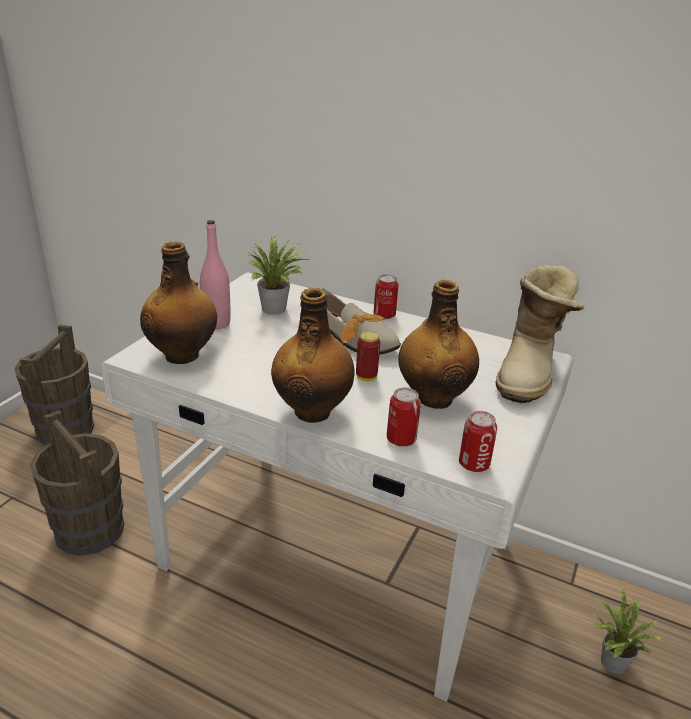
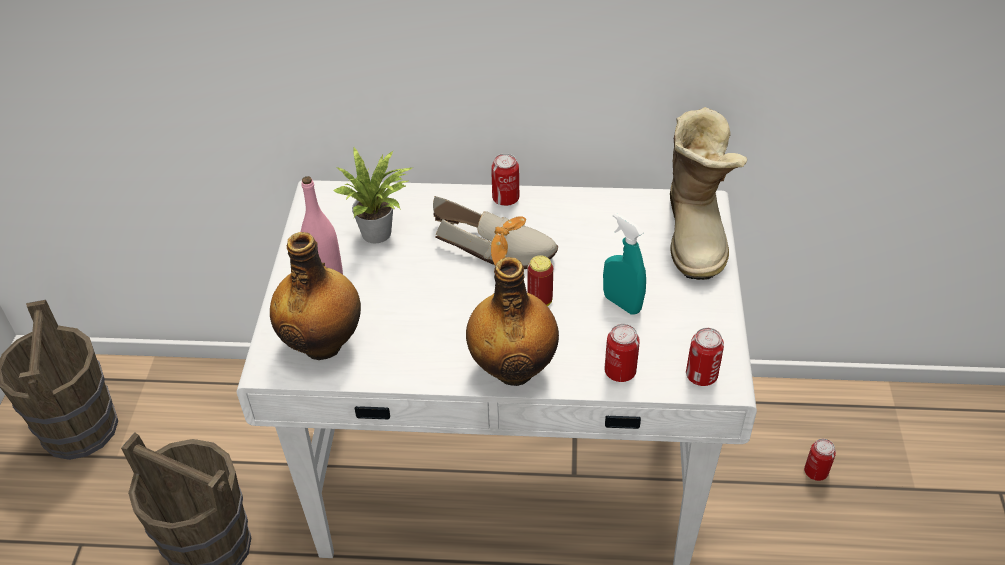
camera: 20 degrees left, 15 degrees up
(434, 397) = (622, 303): bottle -> turquoise spray bottle
(610, 662) = (815, 472): potted plant -> can

